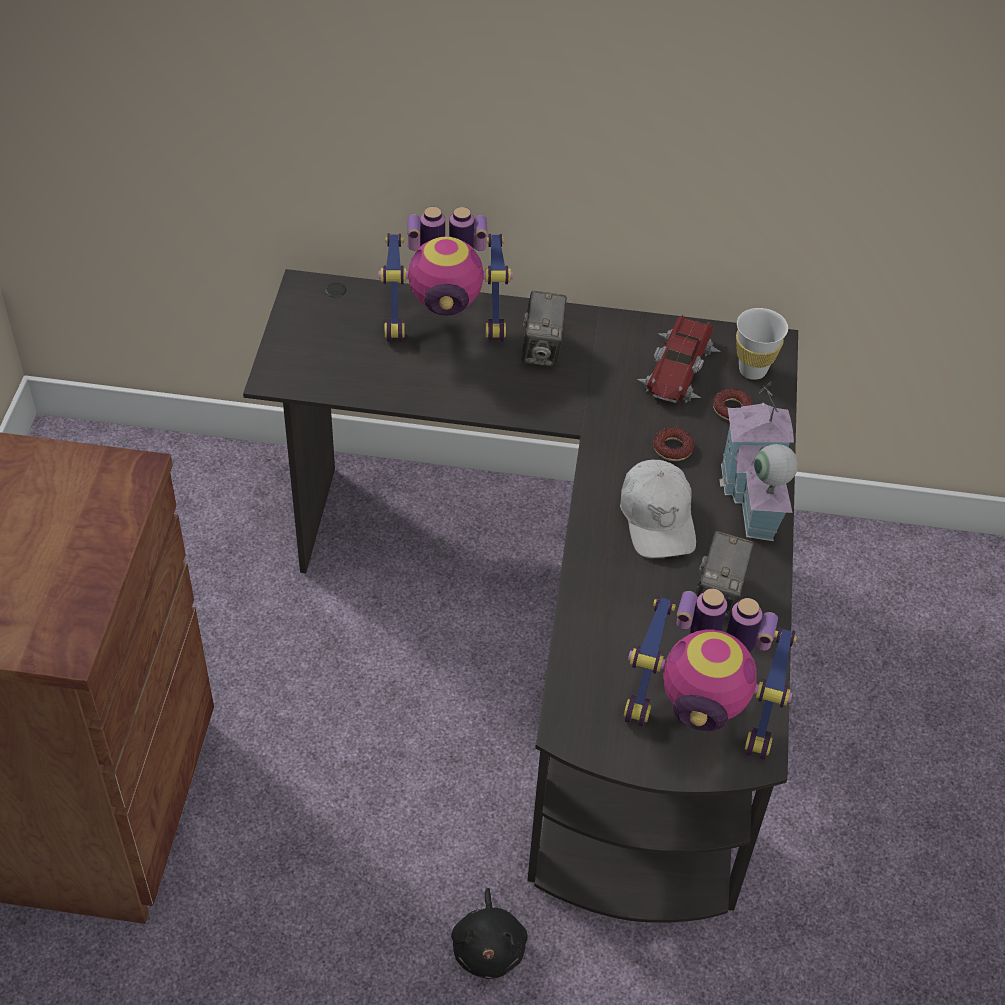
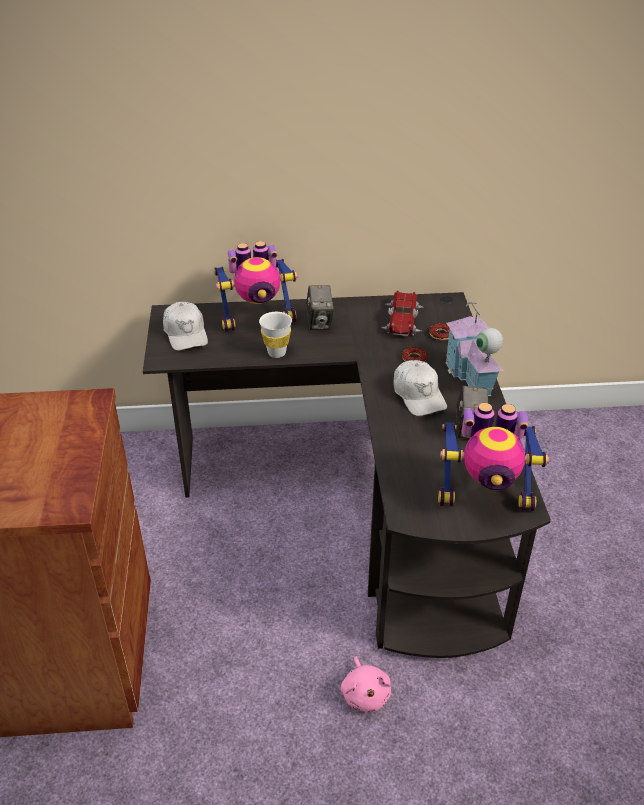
camera: 10 degrees left, 10 degrees down
(325, 334) = (186, 333): none -> white cap
(489, 947) = (365, 694): black plush toy -> pink plush toy
(752, 370) = (445, 314): white cup -> white cup (276, 353)

